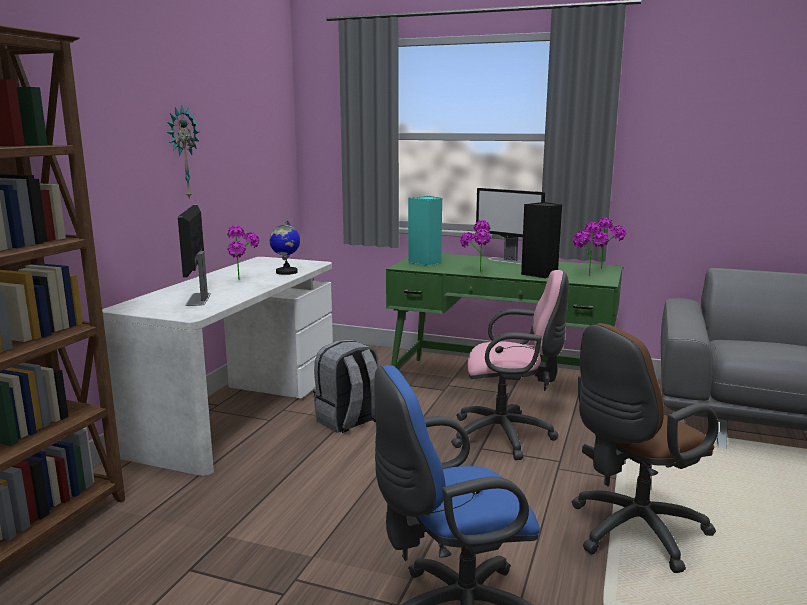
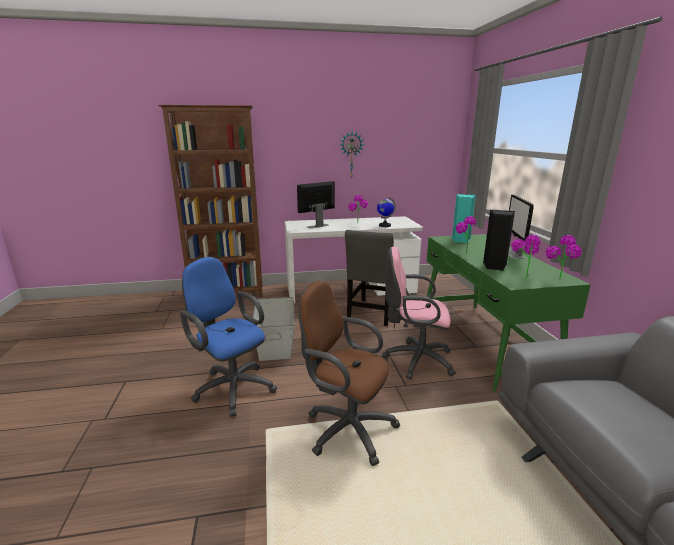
camera: 60 degrees right, 5 degrees up
(342, 530) = (276, 342): none -> grey storage box
(349, 421) = (372, 313): grey backpack -> grey chair
(507, 436) = (415, 360): pink office chair -> pink office chair turned 120 degrees clockwise

